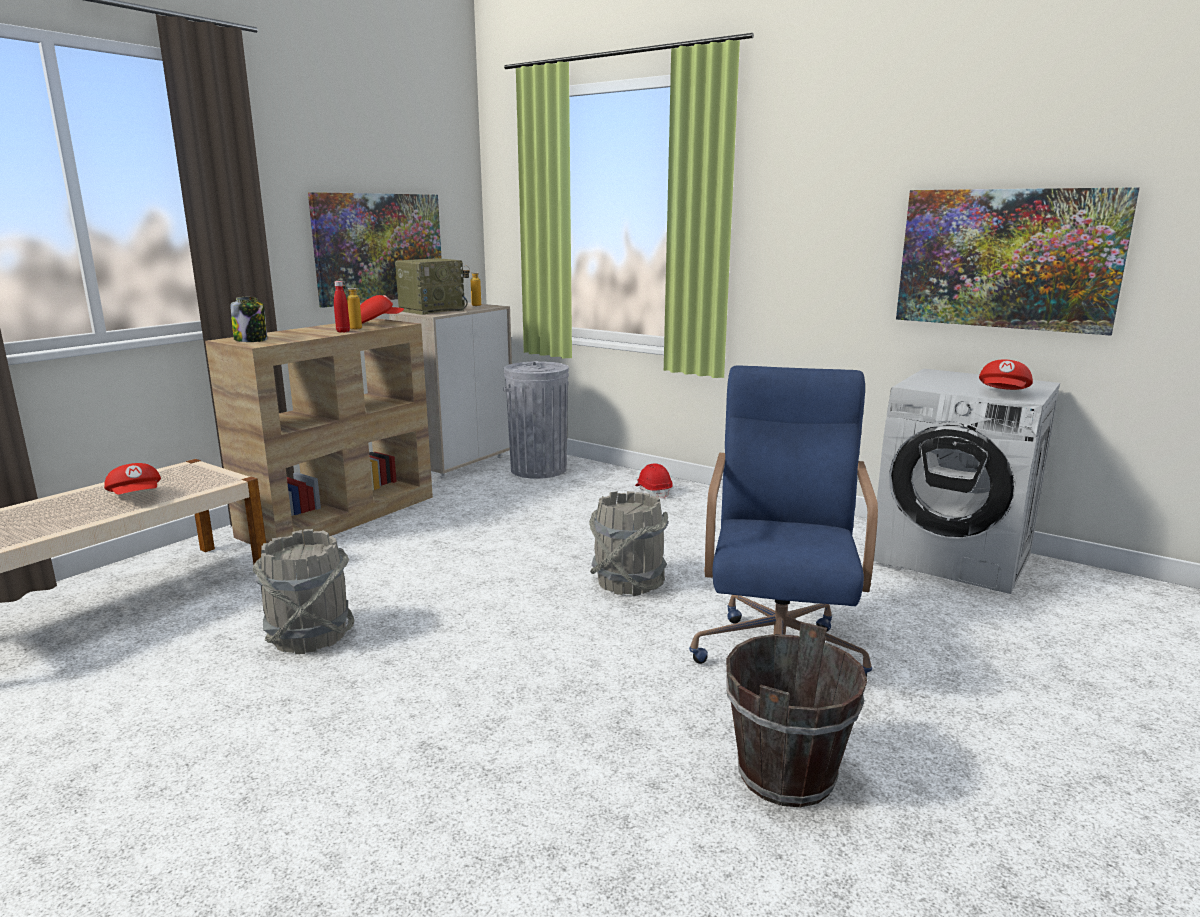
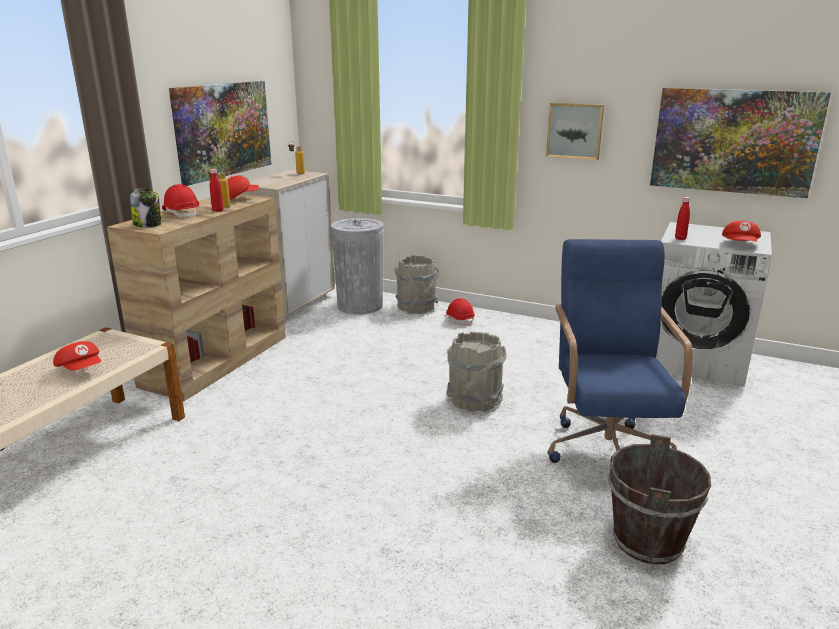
camera: 10 degrees left, 5 degrees up
(299, 333) = (181, 213): none -> red hard hat
(309, 636) = (248, 471): grey bucket -> grey bucket (416, 307)
(432, 310) = (269, 181): radio -> none
(801, 250) = (575, 130): none -> picture
(922, 384) = (680, 238): none -> red bottle

